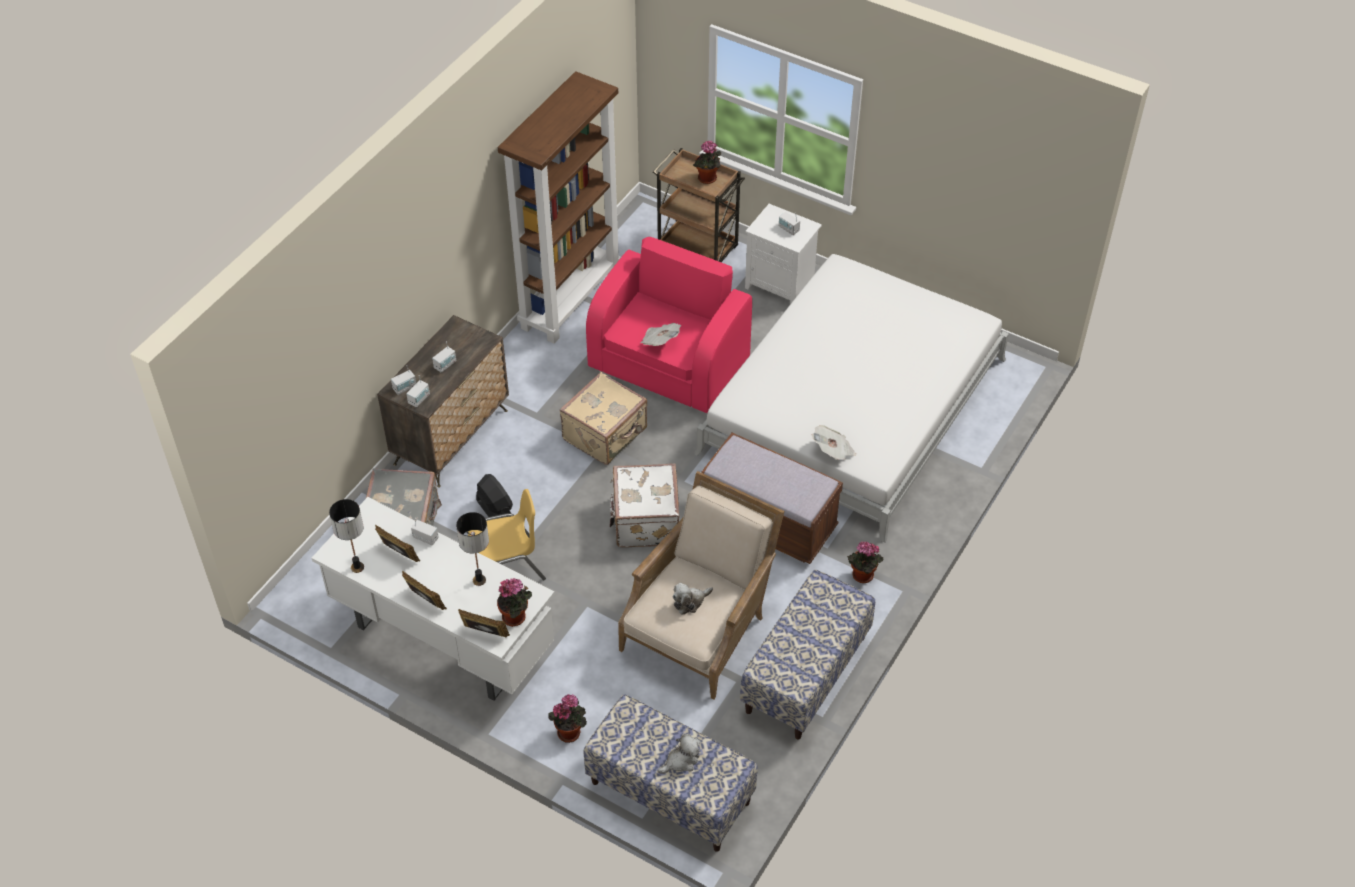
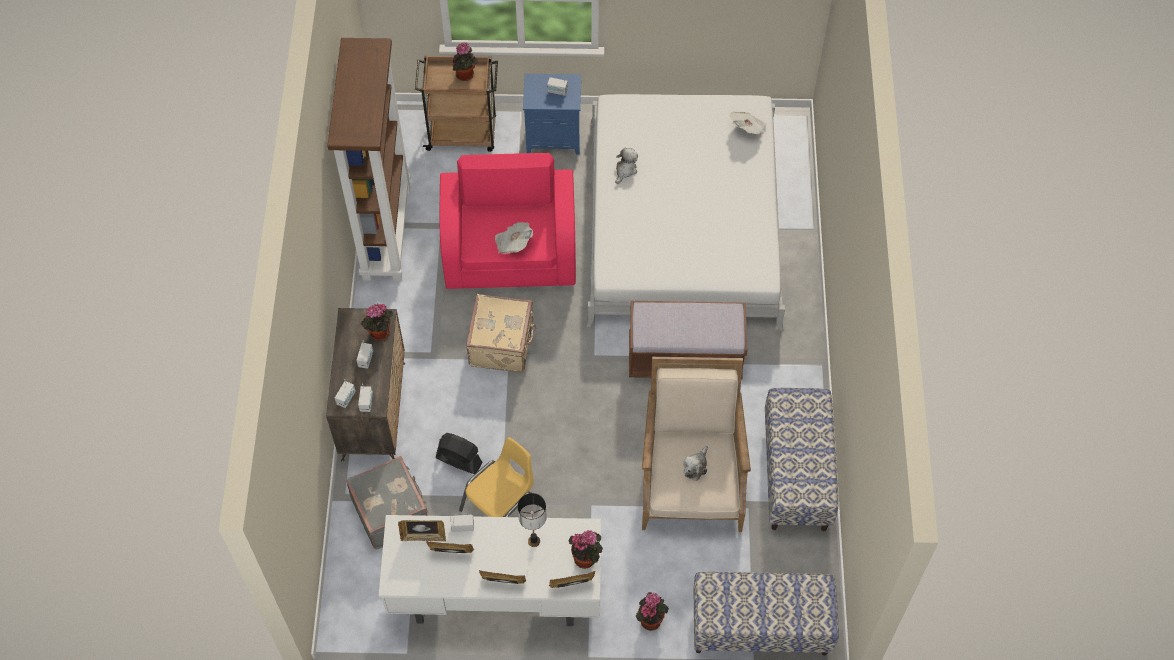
camera: 30 degrees left, 10 degrees up
(357, 567) = (424, 583): table lamp -> none
(385, 529) = (423, 537): none -> picture frame
(644, 521) = (586, 406): white suitcase -> none
(681, 761) = (778, 604): plush toy -> plush toy (625, 170)
(781, 285) = (554, 136): white nightstand -> blue nightstand
(833, 451) = (718, 277): newspaper -> newspaper (748, 128)
(861, 576) = (784, 368): potted plant -> potted plant (379, 334)

